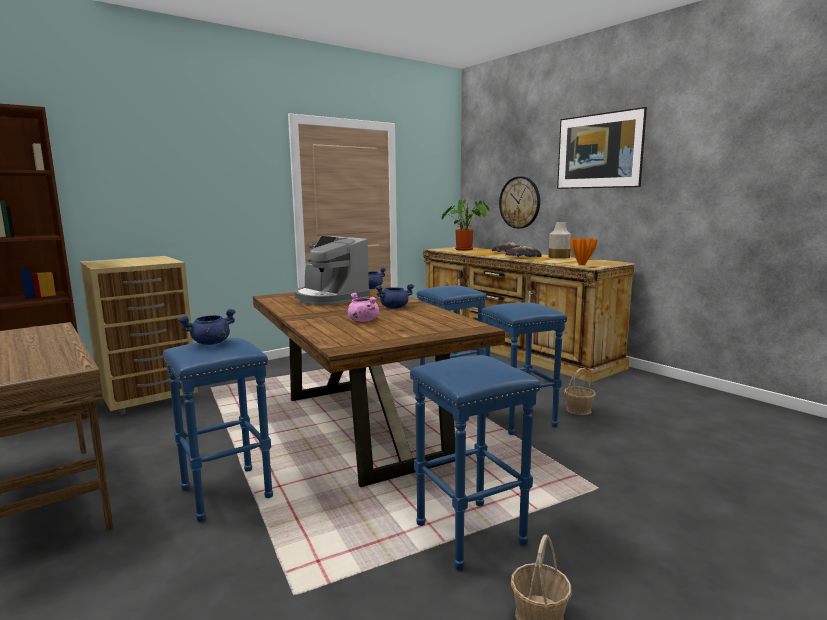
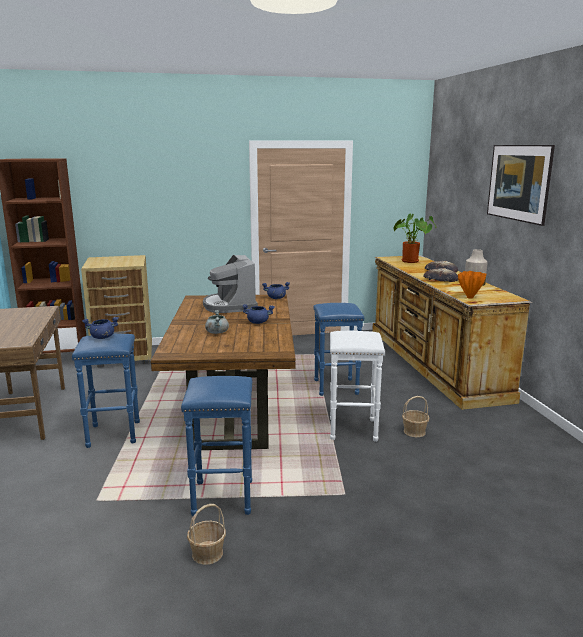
camera: 25 degrees right, 5 degrees up
(362, 320) = (216, 332): pink cooking pot -> grey cooking pot
(519, 202) = (462, 221): wall clock -> none
(521, 421) = (354, 430): blue stool -> white stool

